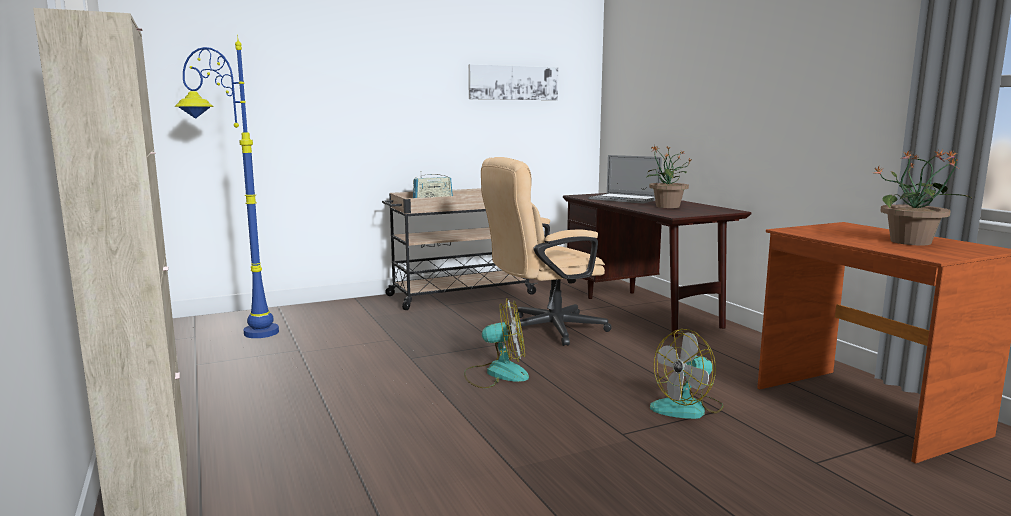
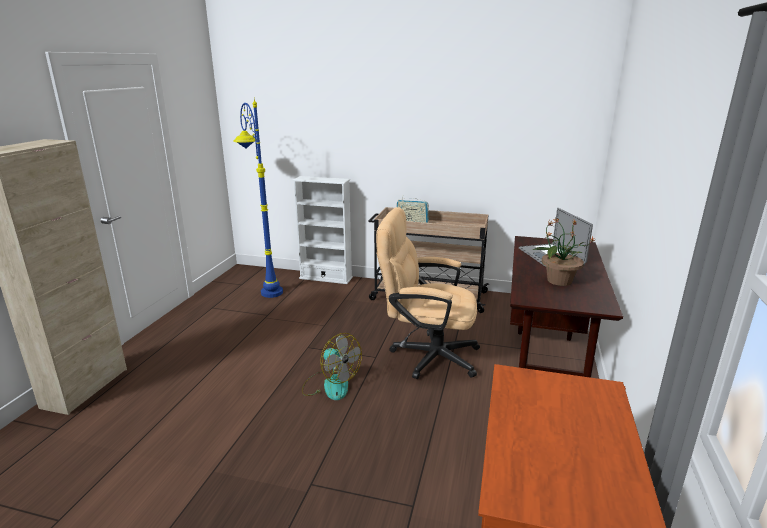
camera: 40 degrees right, 10 degrees up
(310, 307) = (326, 278): none -> white bookcase
(513, 83) = (507, 121): picture -> none
(688, 407) = (394, 487): fan -> none
(912, 242) = (573, 458): potted plant -> none

